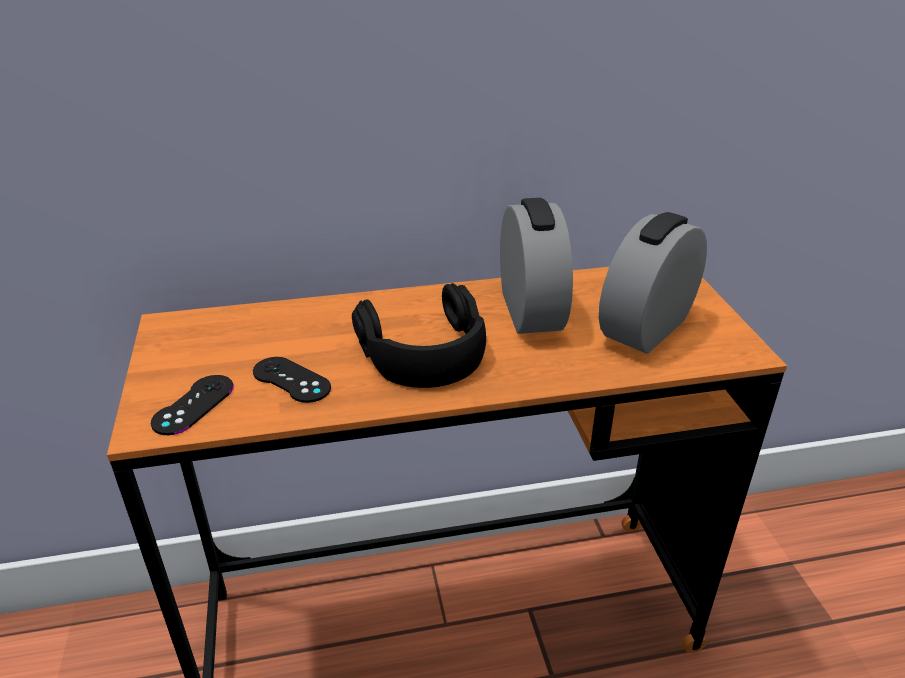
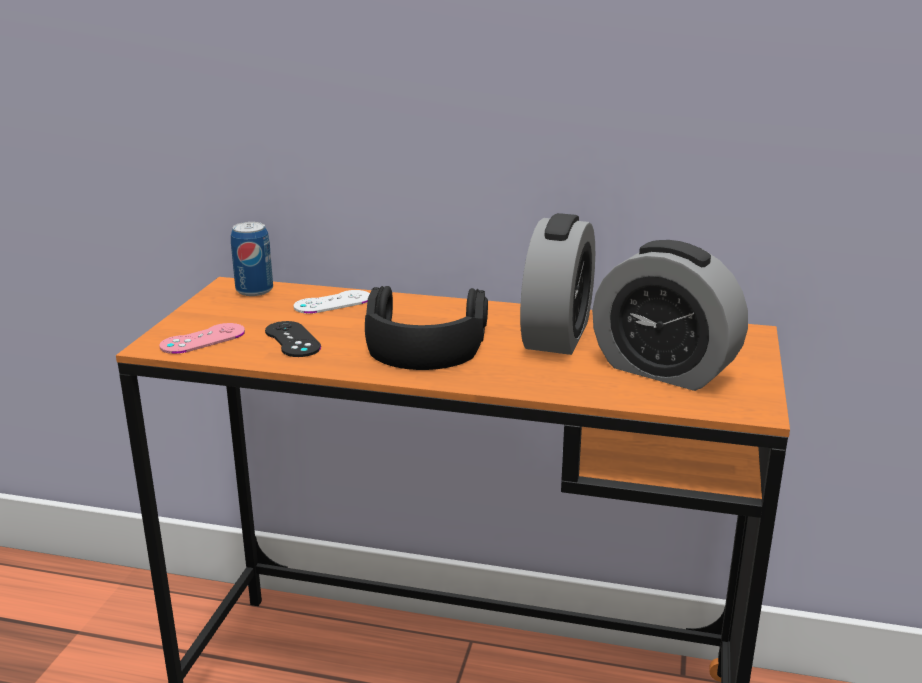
camera: 25 degrees right, 10 degrees down
(193, 405) = (203, 339): black game controller -> pink game controller
(197, 324) = (254, 290): none -> can
(293, 321) = (333, 302): none -> white game controller
(646, 328) = (663, 370): alarm clock -> alarm clock turned 120 degrees counterclockwise

